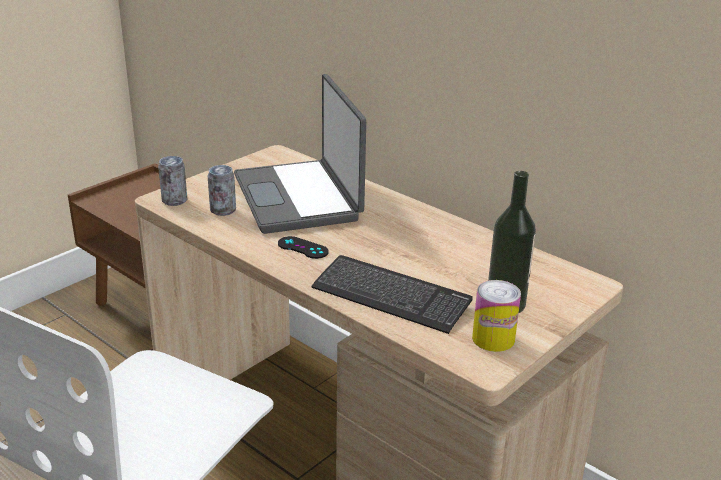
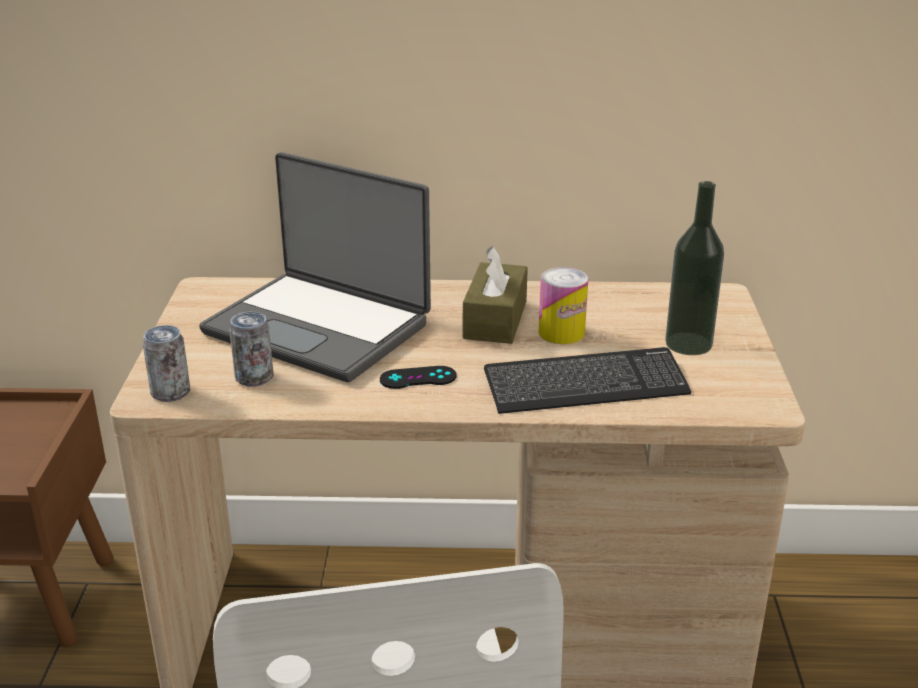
camera: 40 degrees left, 0 degrees up
(404, 235) = (495, 319): none -> brown tissue box
(493, 339) = (730, 379): can -> can (561, 332)

